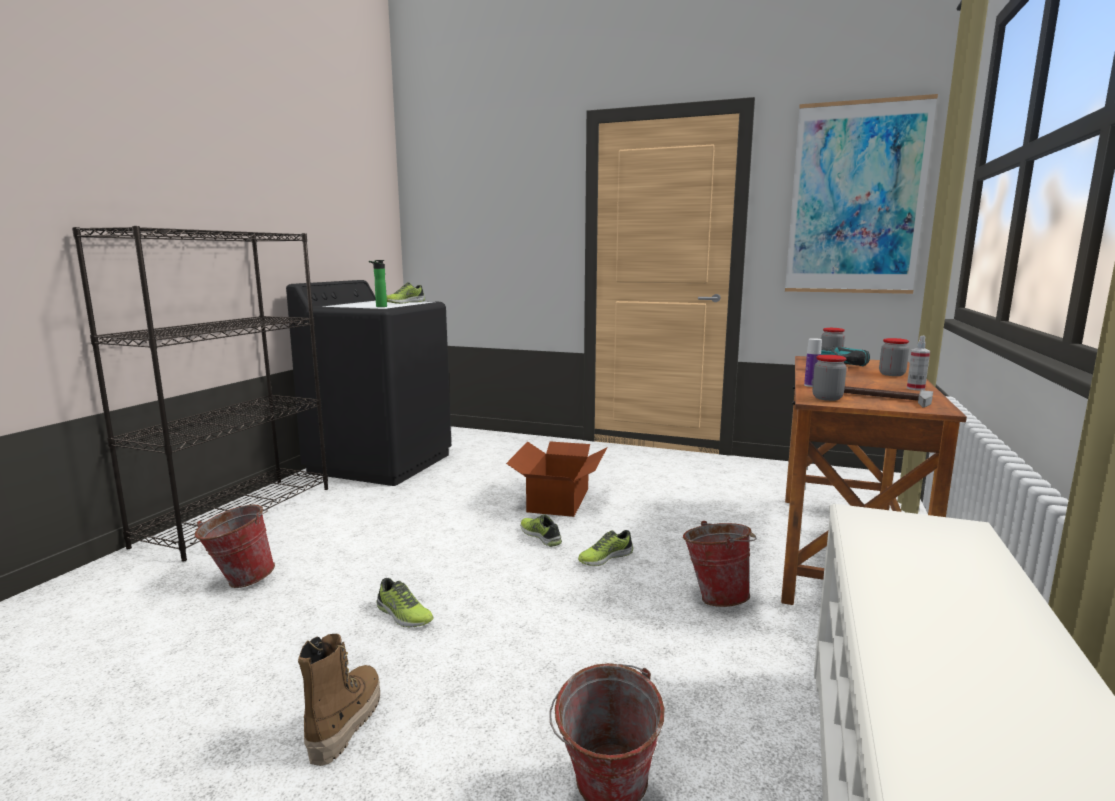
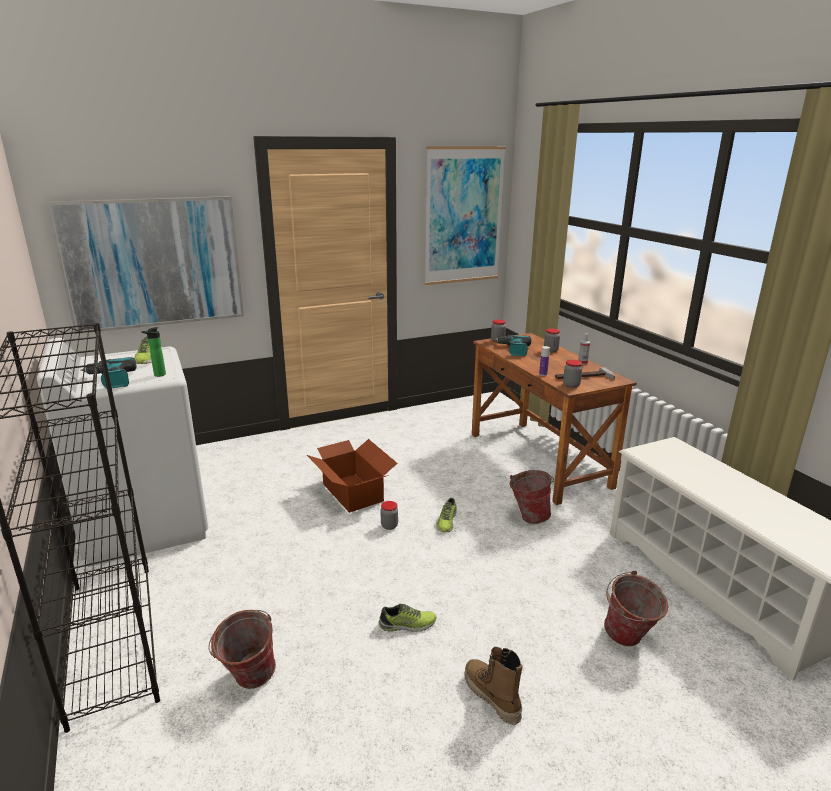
camera: 45 degrees left, 10 degrees up
(348, 305) = (111, 380): none -> power drill
(381, 463) = (145, 522): black washing machine -> white washing machine
(485, 239) = (153, 262): none -> picture
(541, 536) = (389, 526): shoe -> jar

